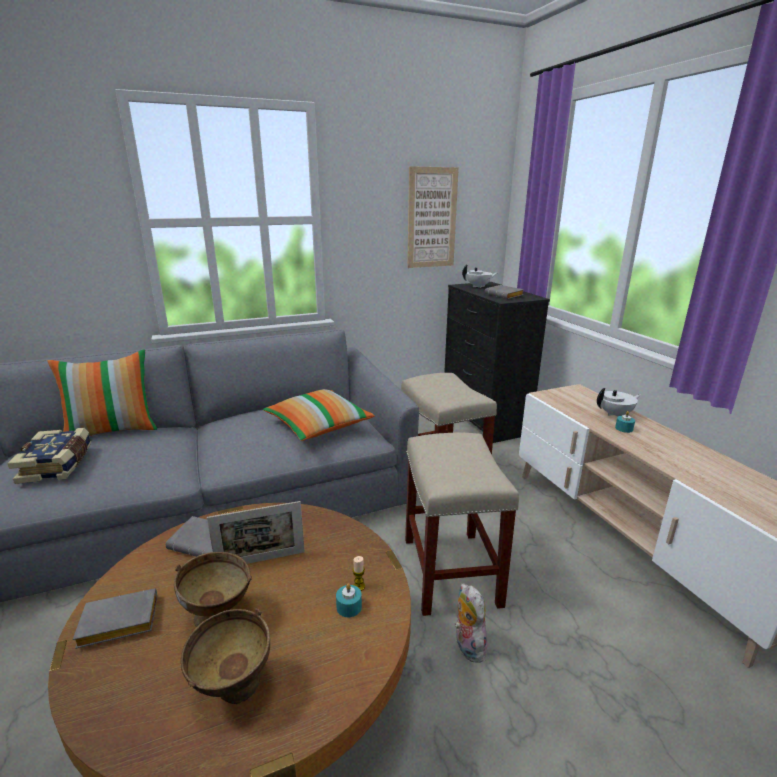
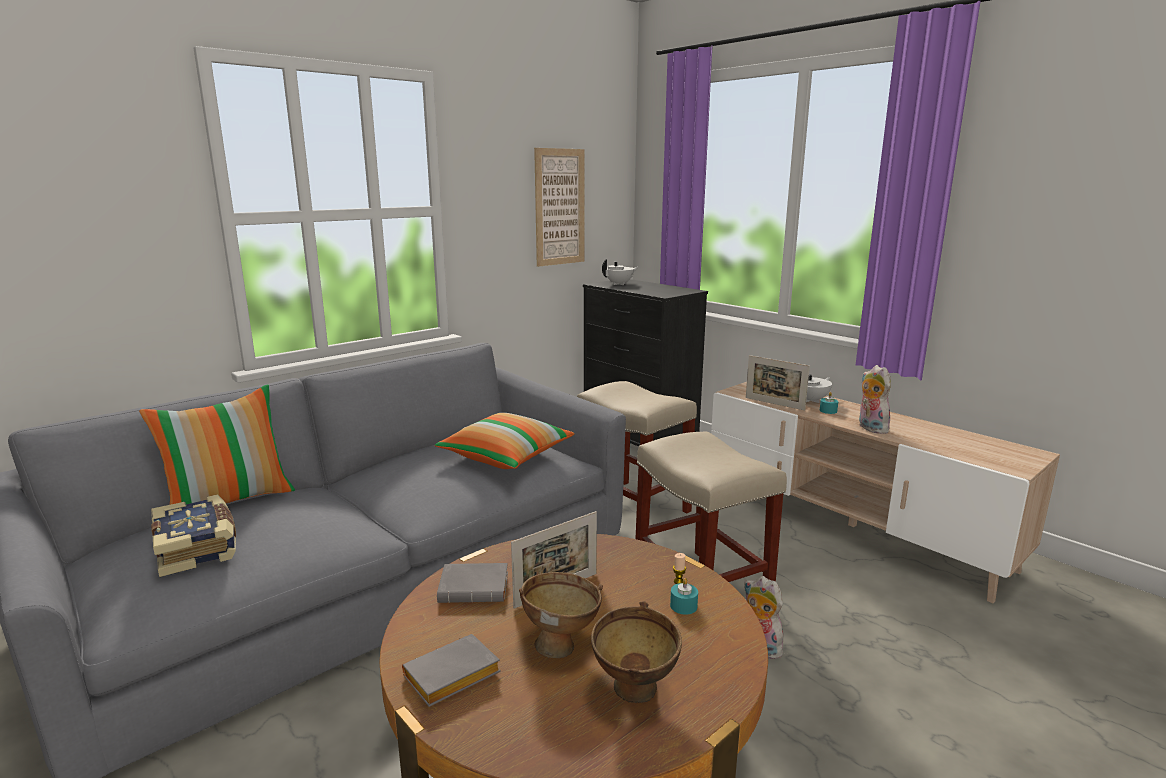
camera: 20 degrees left, 5 degrees down
(505, 295) = (659, 290): grey book -> none
(574, 413) = (774, 403): none -> picture frame
(654, 455) = (870, 428): none -> plush toy

